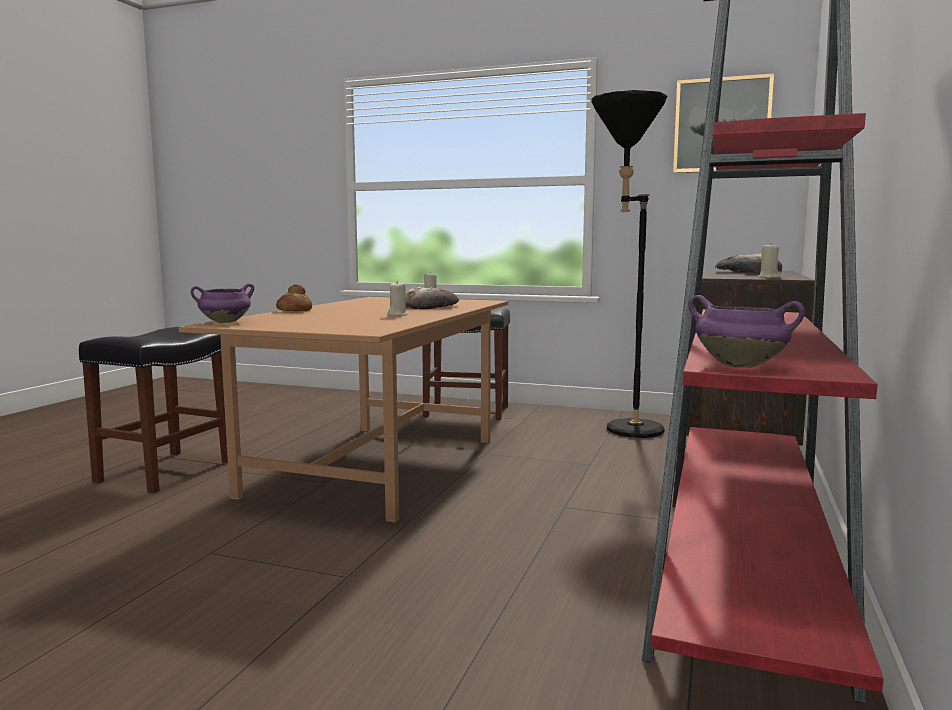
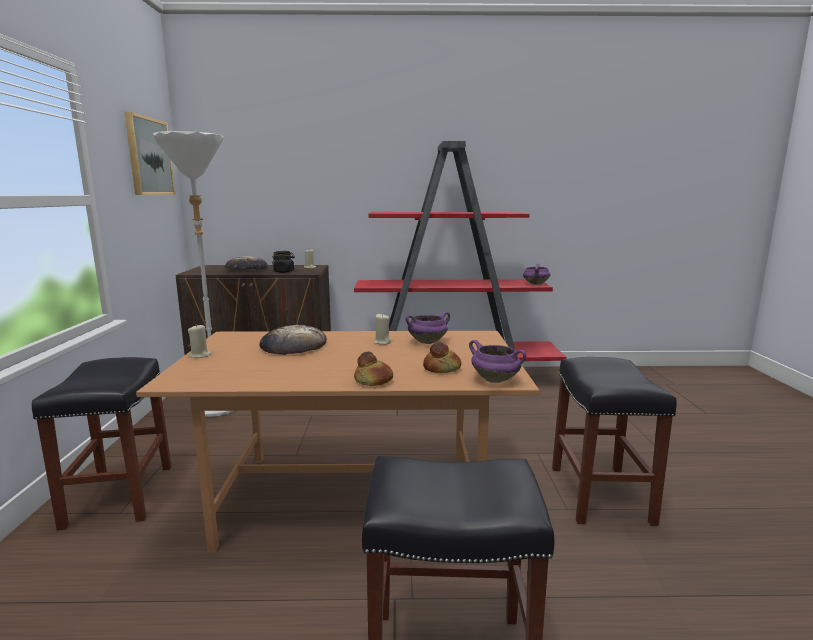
camera: 110 degrees left, 5 degrees up
(193, 585) = (601, 495): none -> black stool
(284, 318) = (442, 369): none -> bread
(374, 321) = (427, 342): none -> purple cooking pot
(622, 430) = (217, 411): black floor lamp -> white floor lamp
(718, 275) = (284, 271): none -> black jar

